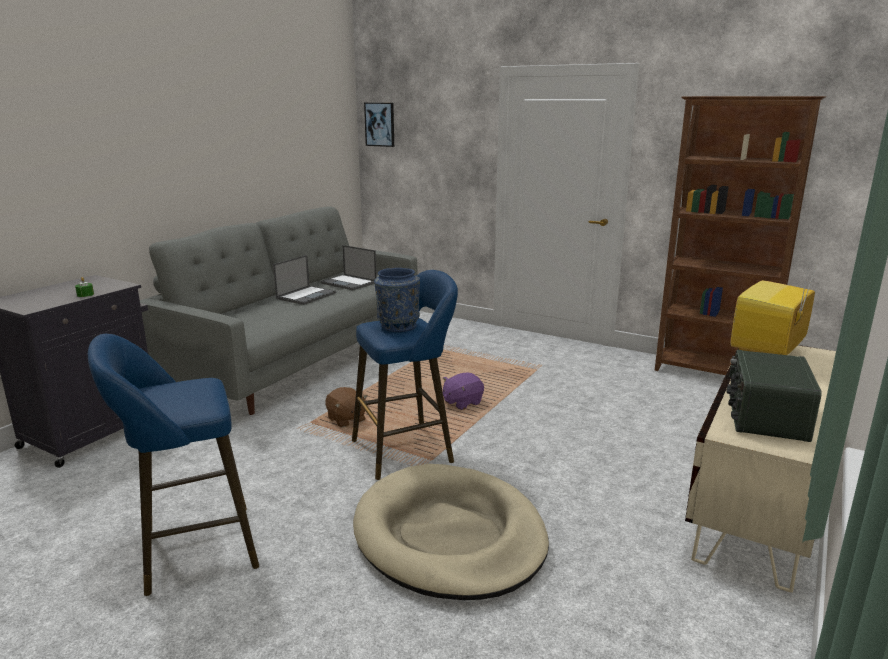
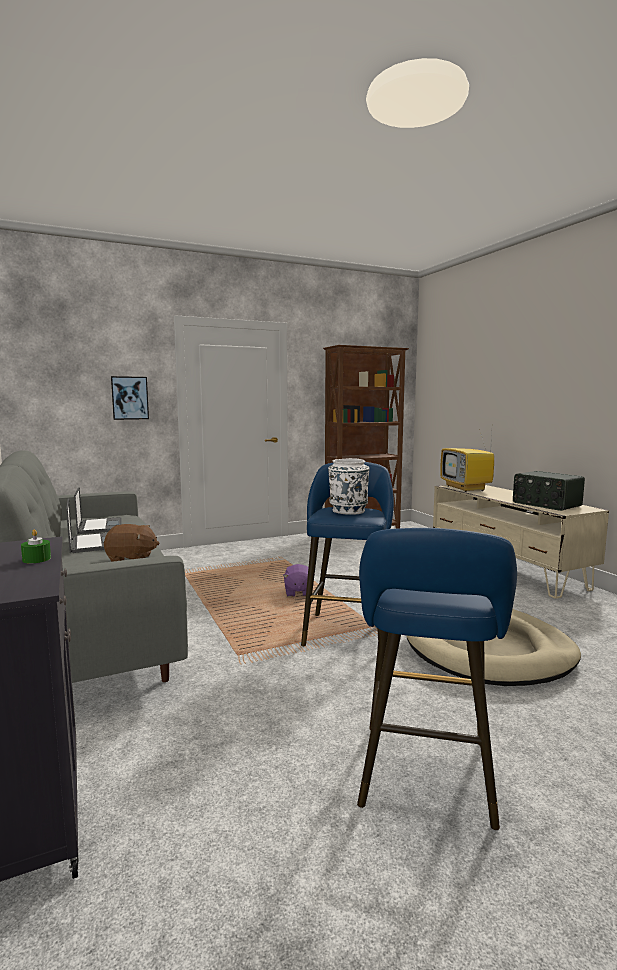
camera: 55 degrees left, 10 degrees down
(346, 420) = (258, 639): brown plush toy -> brown plush toy (131, 559)
(349, 283) = (100, 526): laptop -> laptop turned 90 degrees counterclockwise
(380, 124) = (30, 364): picture -> picture (130, 398)
(398, 326) = (348, 511): blue vase -> white vase

